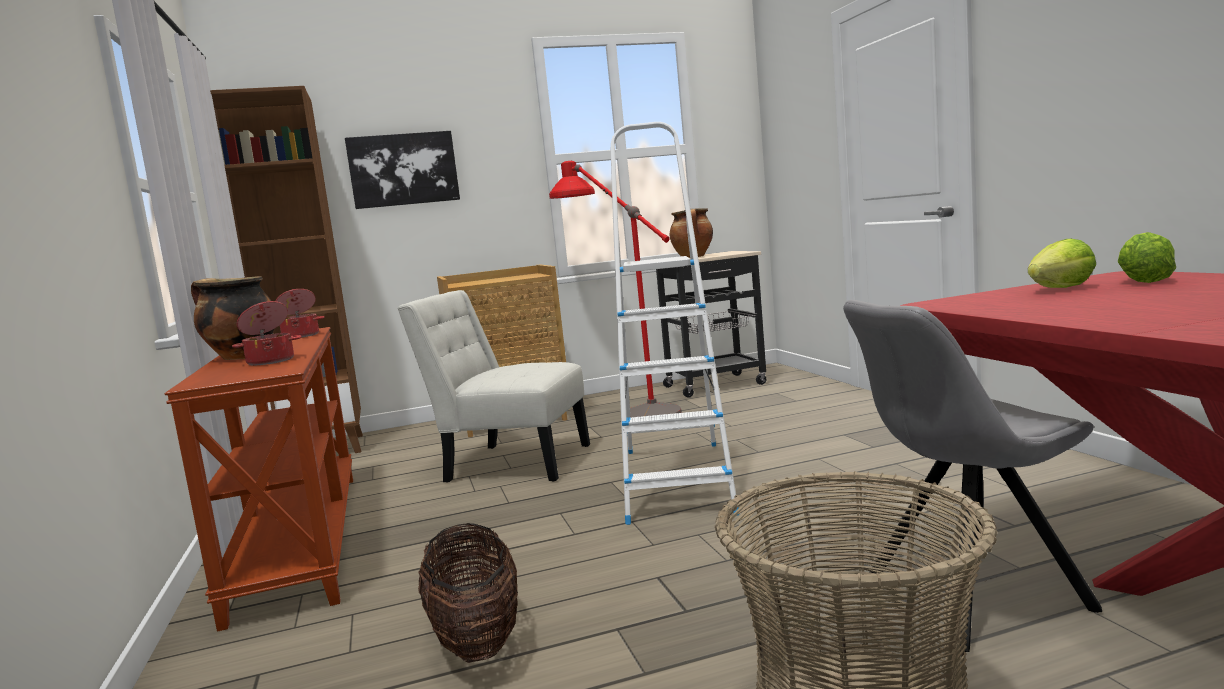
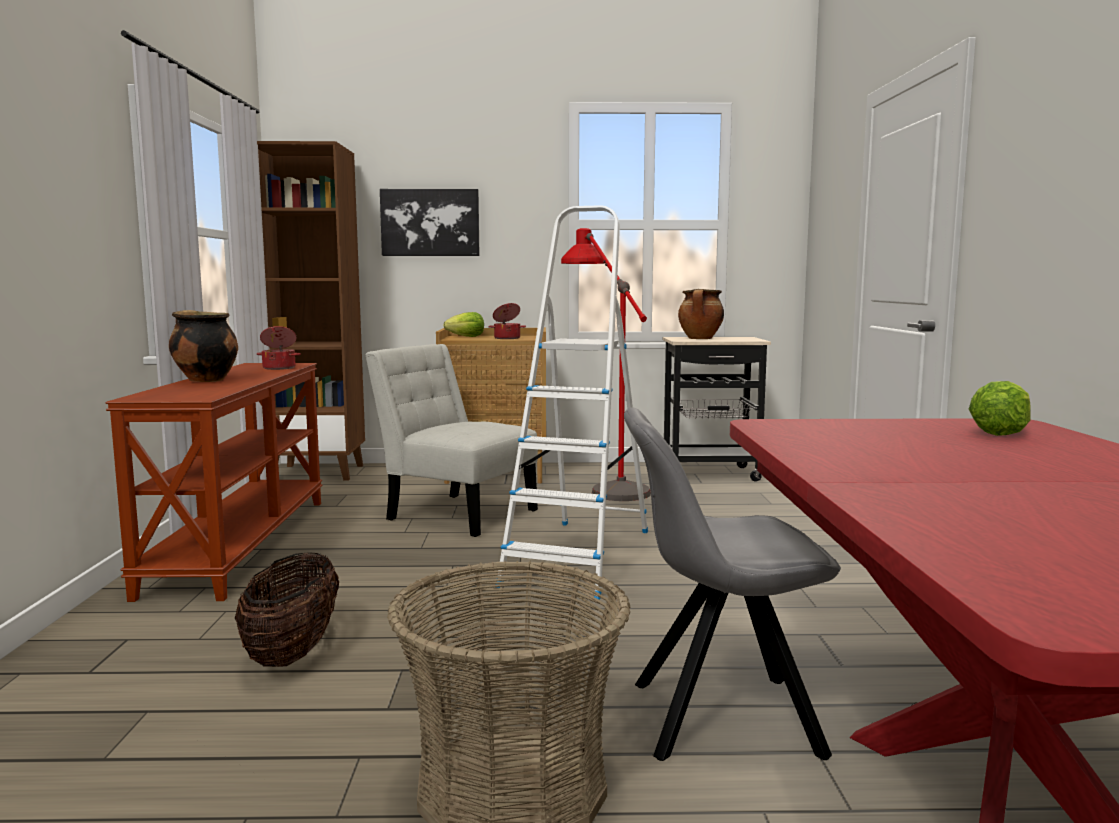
camera: 15 degrees right, 0 degrees up
(271, 361) = (213, 387): cooking pot -> cooking pot (507, 338)
(1061, 289) = (906, 428): lettuce -> lettuce (466, 337)

